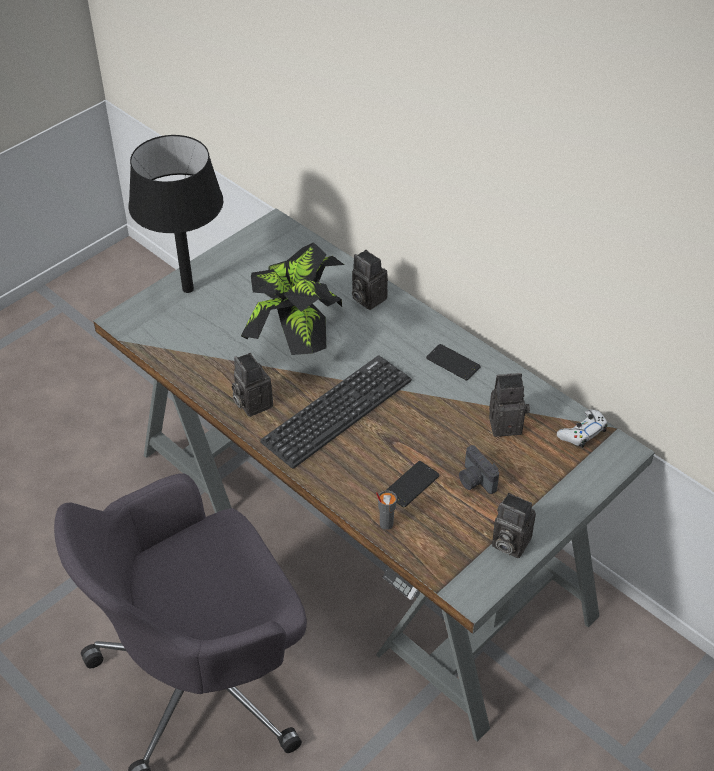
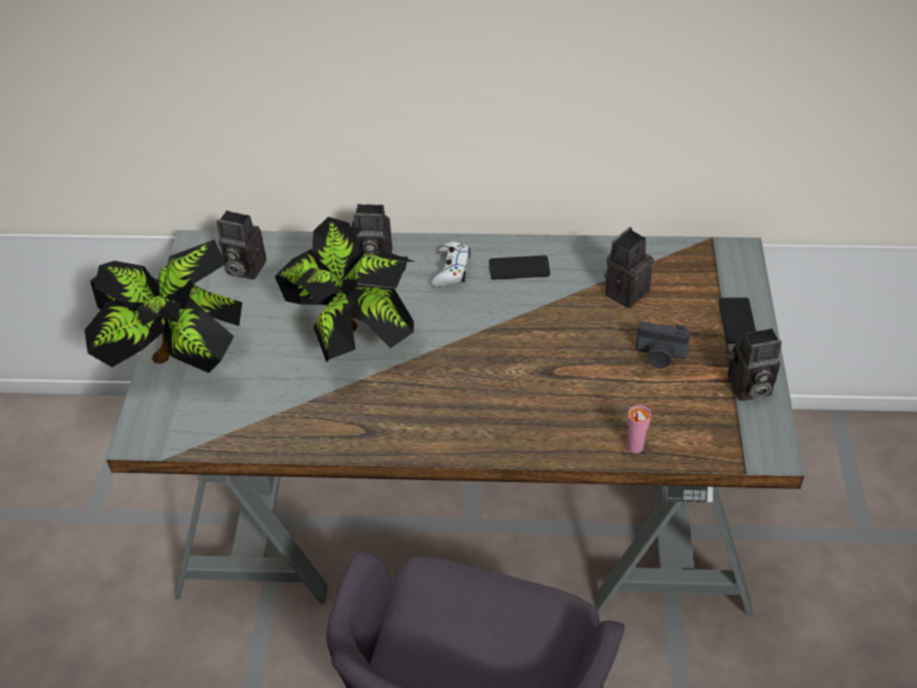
camera: 40 degrees left, 0 degrees up
(188, 289) = (178, 361): black table lamp -> potted plant
(251, 402) = (379, 426): camera -> camera (243, 268)
(337, 411) = (470, 378): keyboard -> none
(385, 524) = (634, 447): grey cup -> pink cup
(411, 484) = (613, 397): phone -> phone (737, 321)
(582, 432) = (692, 258): white game controller -> white game controller (451, 270)

